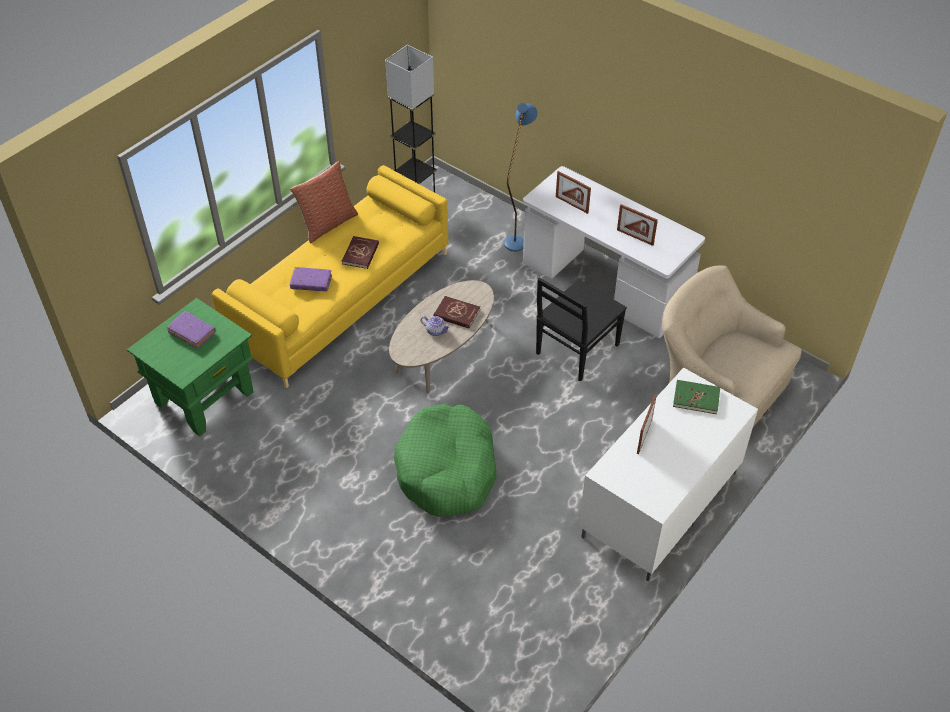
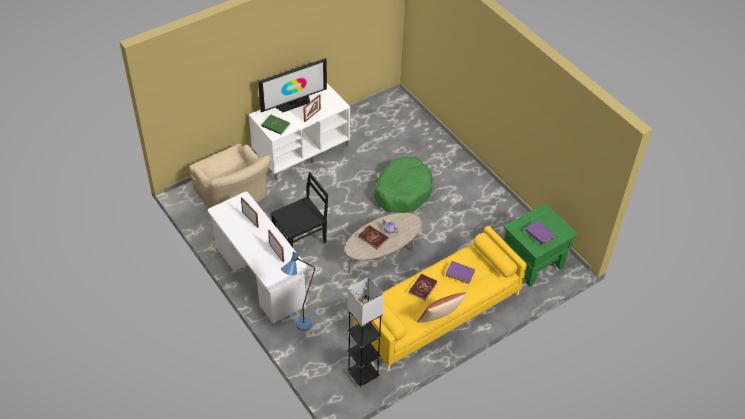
camera: 165 degrees left, 0 degrees up
(693, 453) = (293, 103): none -> television

